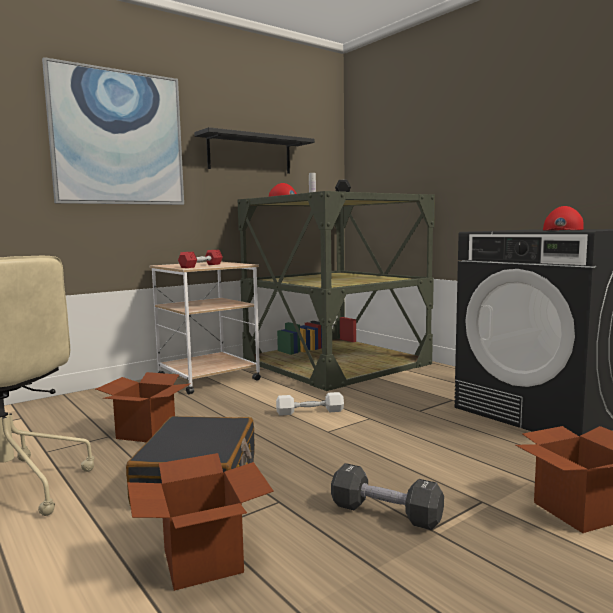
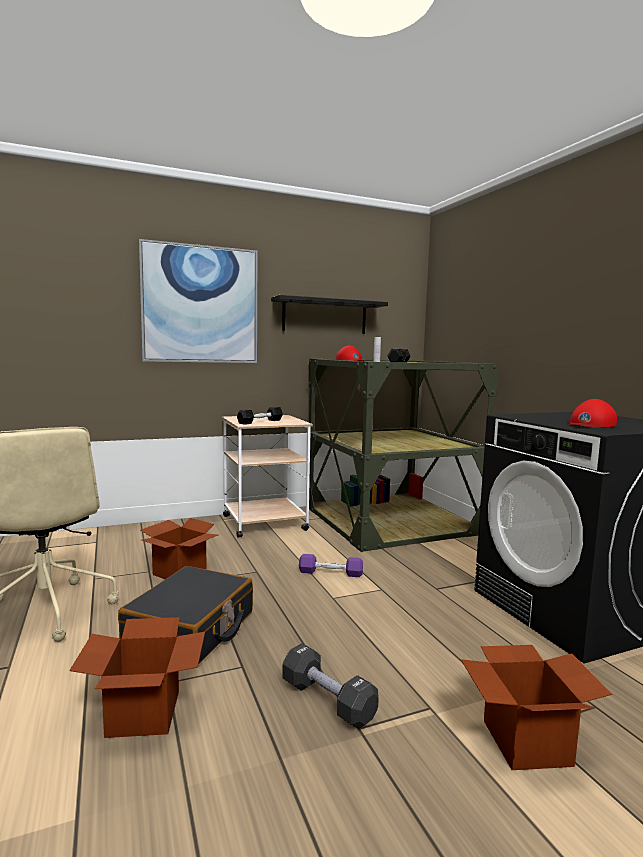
camera: 15 degrees right, 0 degrees up
(201, 266) = (260, 422): red dumbbell -> black dumbbell
(310, 412) = (330, 573): white dumbbell -> purple dumbbell

